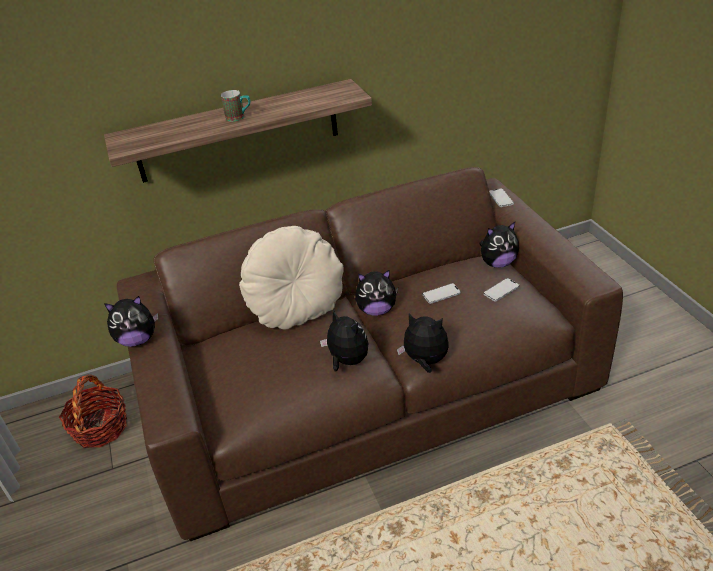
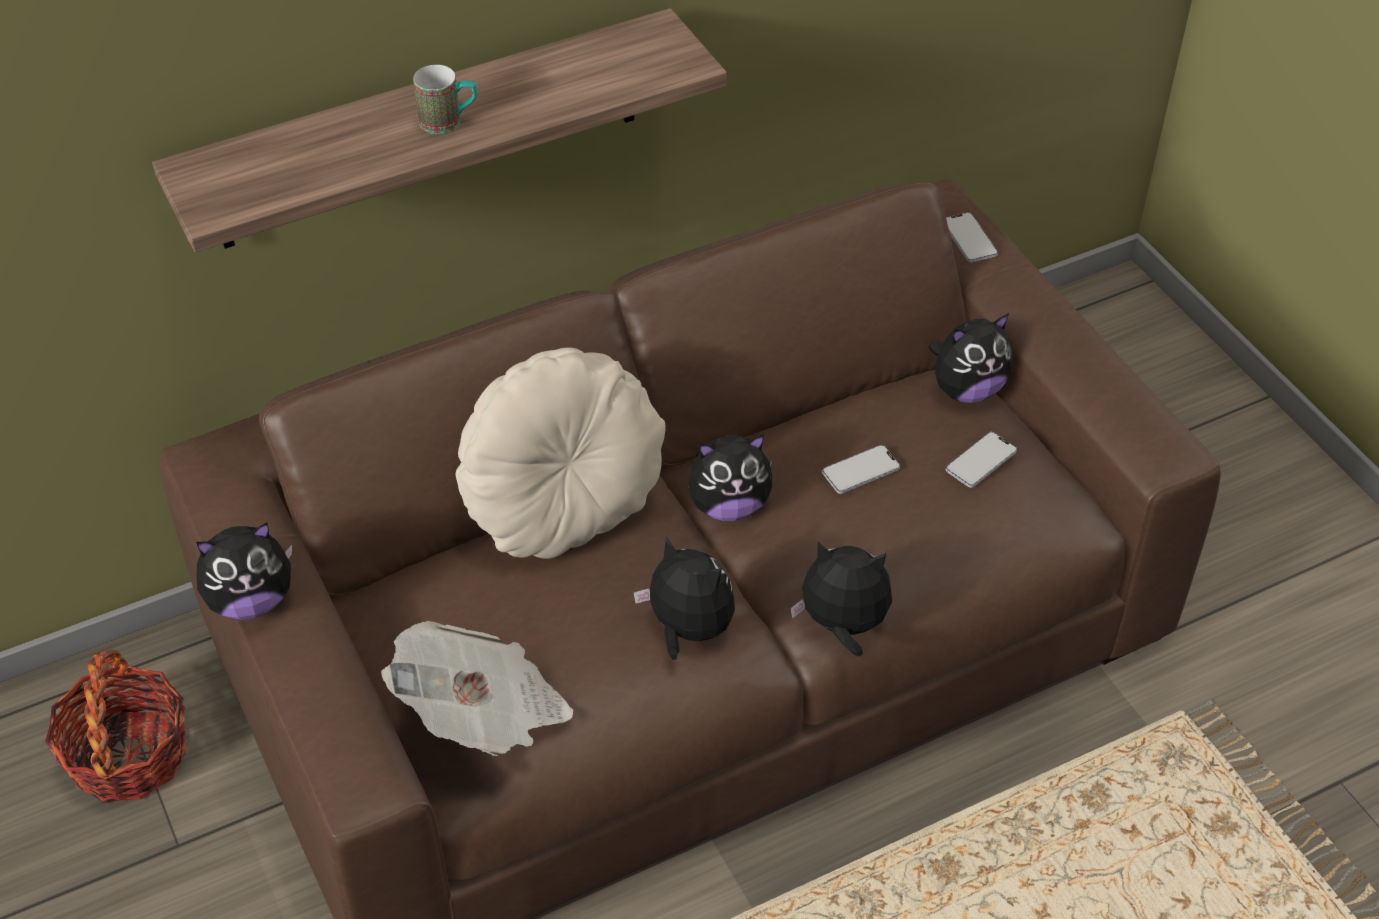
camera: 10 degrees left, 10 degrees up
(239, 396) = (484, 715): none -> newspaper

